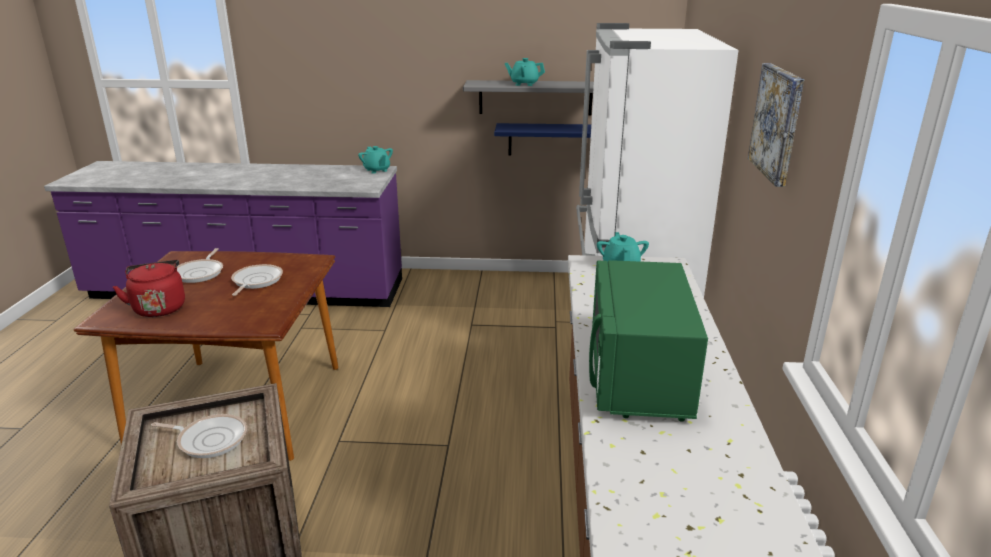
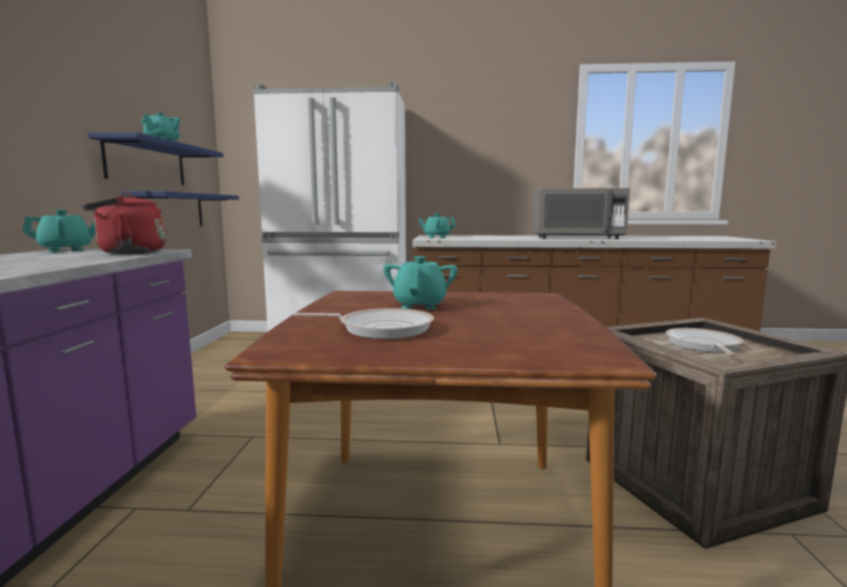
camera: 90 degrees left, 15 degrees down
(159, 307) = (528, 333): red kettle -> red kettle (127, 252)
(256, 281) = (420, 305): frying pan -> turquoise teapot
(535, 97) = (146, 163): grey shelf -> blue shelf
(638, 376) = (576, 238): green microwave -> grey microwave
(778, 122) = (487, 131): picture -> none

